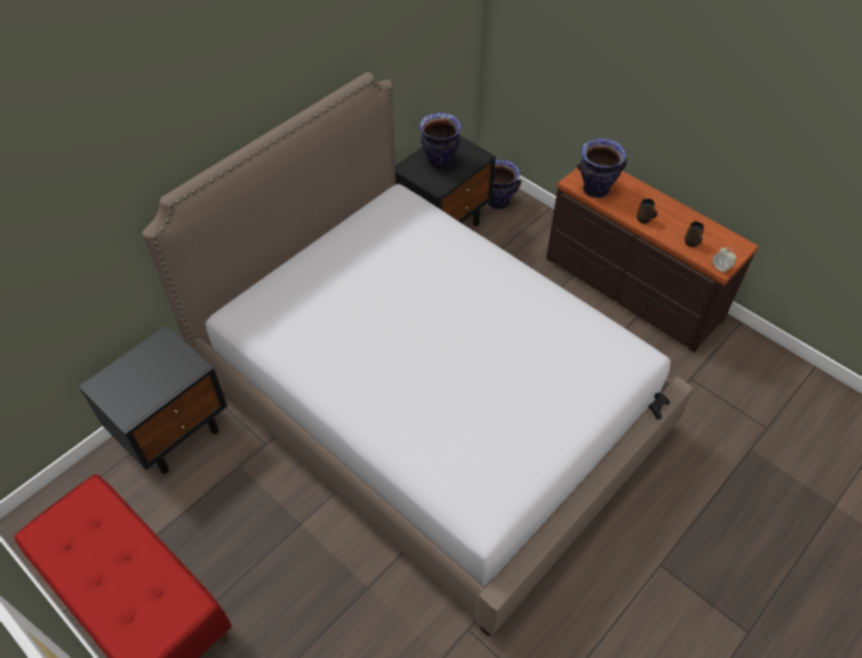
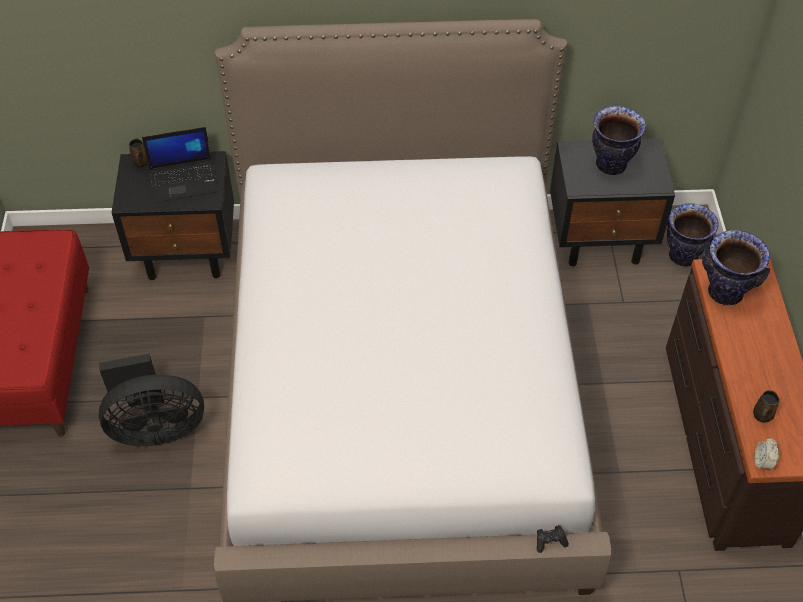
camera: 45 degrees right, 0 degrees up
(158, 367) = (184, 180): none -> laptop
(294, 570) = (155, 427): none -> black fan
(644, 220) = (739, 357): brown mug -> brown mug (140, 163)

